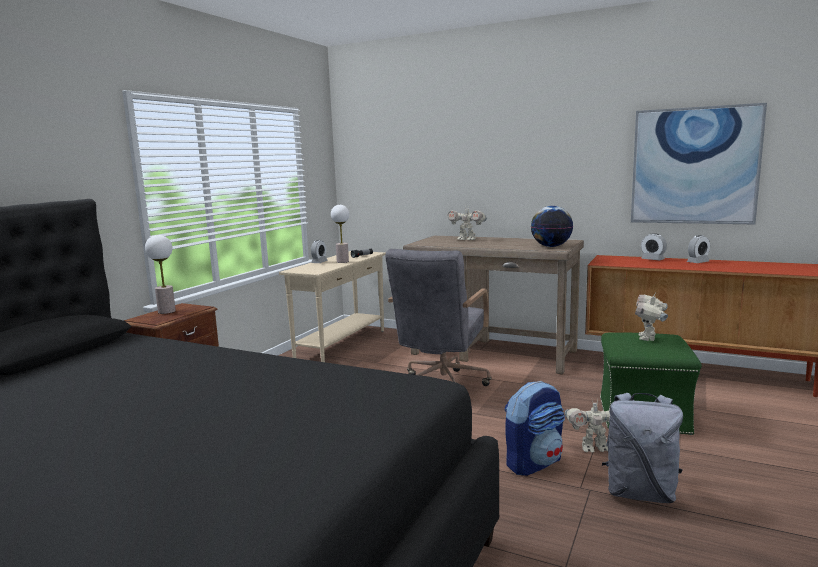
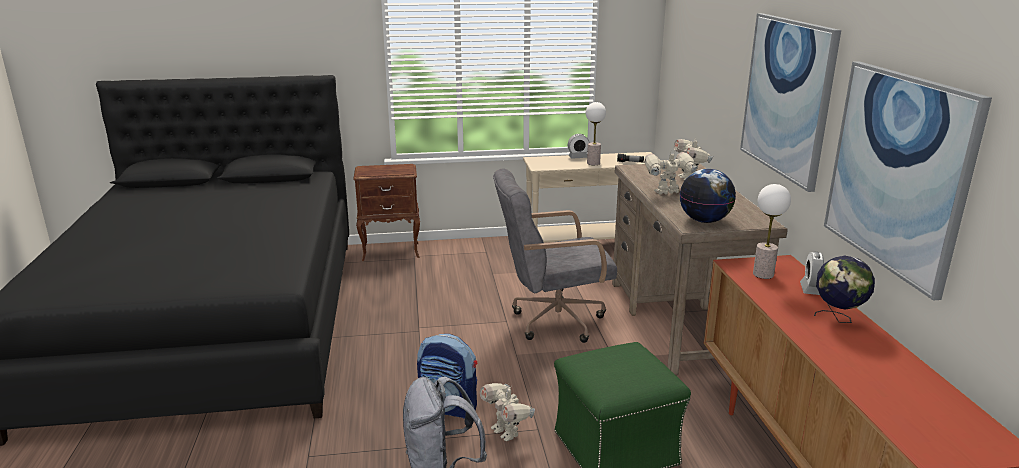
camera: 55 degrees right, 10 degrees up
(166, 311) = (387, 168): table lamp -> table lamp (763, 274)
(554, 154) = (787, 97): none -> picture
(648, 338) = (631, 367): toy robot -> toy robot (667, 193)
(698, 262) = (838, 319): alarm clock -> globe

